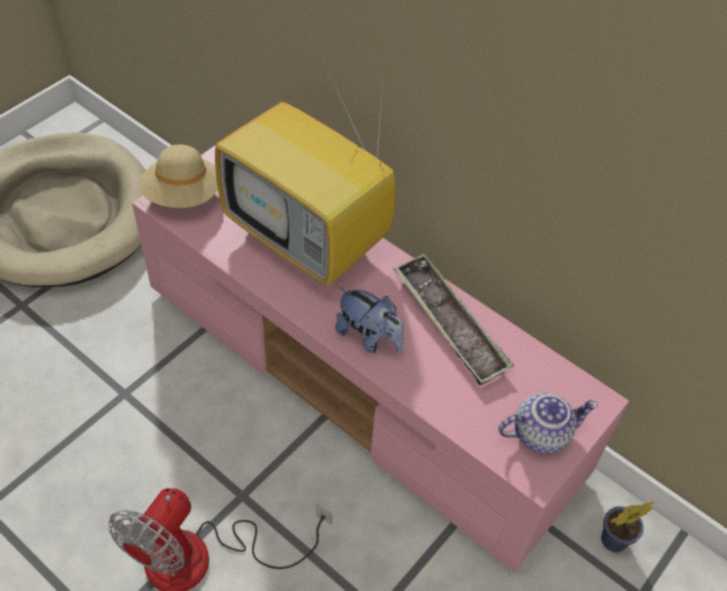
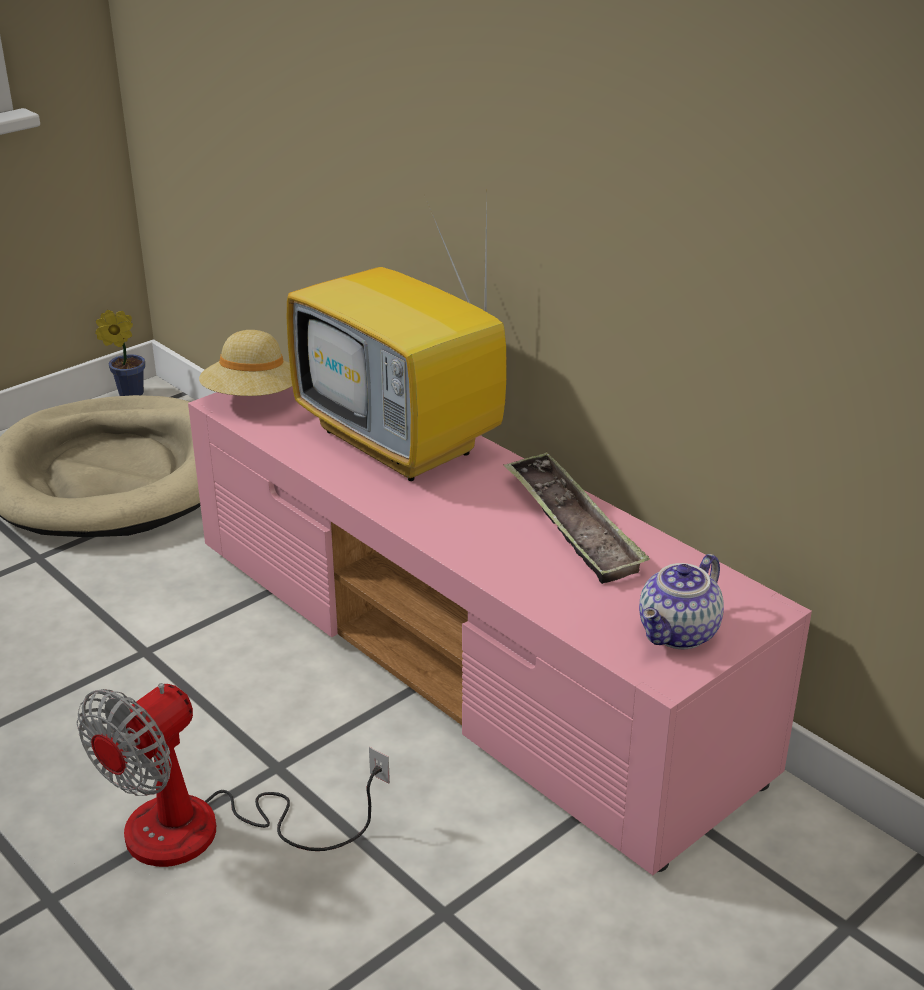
camera: 10 degrees right, 20 degrees down
(369, 337) = (461, 532): plush toy -> none
(541, 433) = (679, 634): teapot -> teapot turned 135 degrees clockwise
(610, 541) = (805, 858): potted plant -> potted plant (127, 394)

